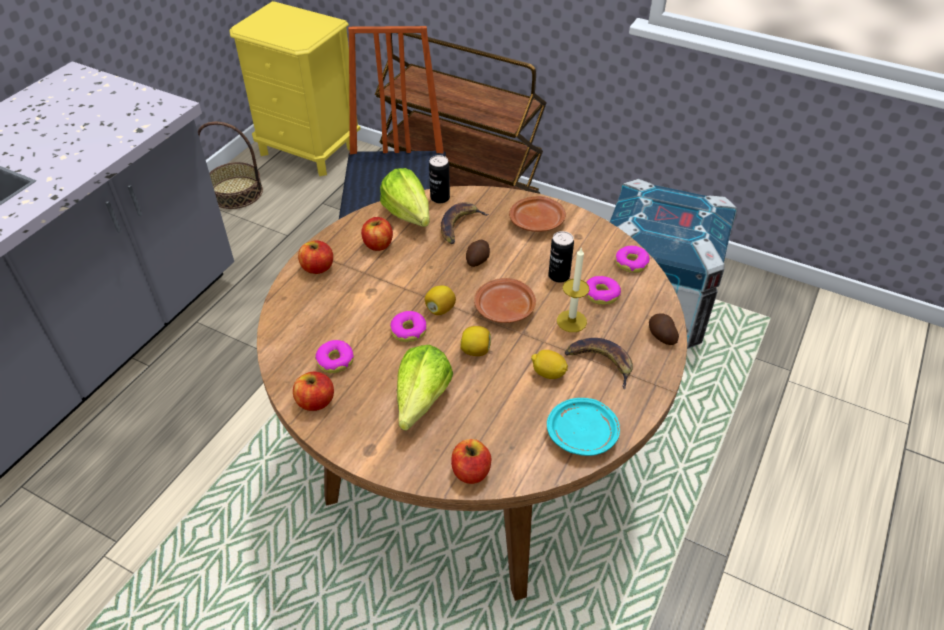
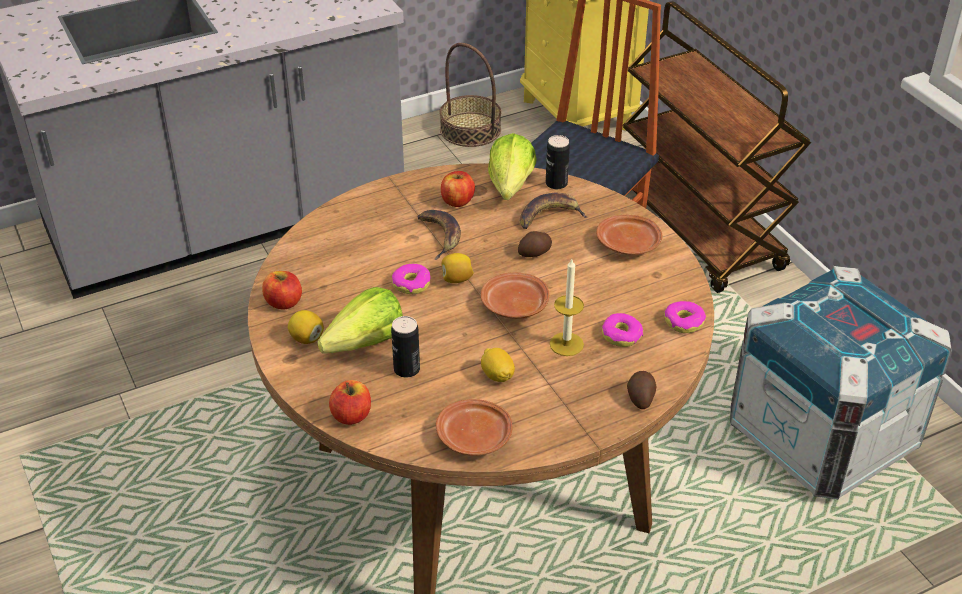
camera: 35 degrees right, 5 degrees down
(317, 268) = (386, 198): apple -> none
(335, 361) = (328, 279): donut -> none
(476, 350) = (452, 327): lemon -> lemon (306, 338)
(559, 276) = (597, 300): can -> can (406, 369)
(583, 434) = (475, 437): turquoise plate -> brown plate
(601, 362) = (556, 390): banana -> banana (440, 236)

